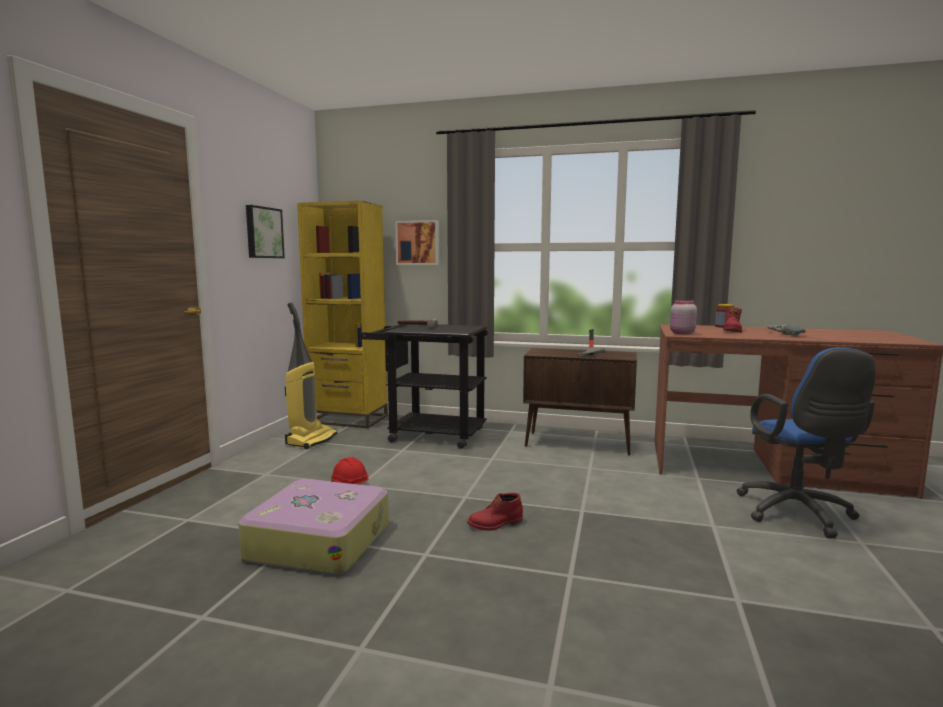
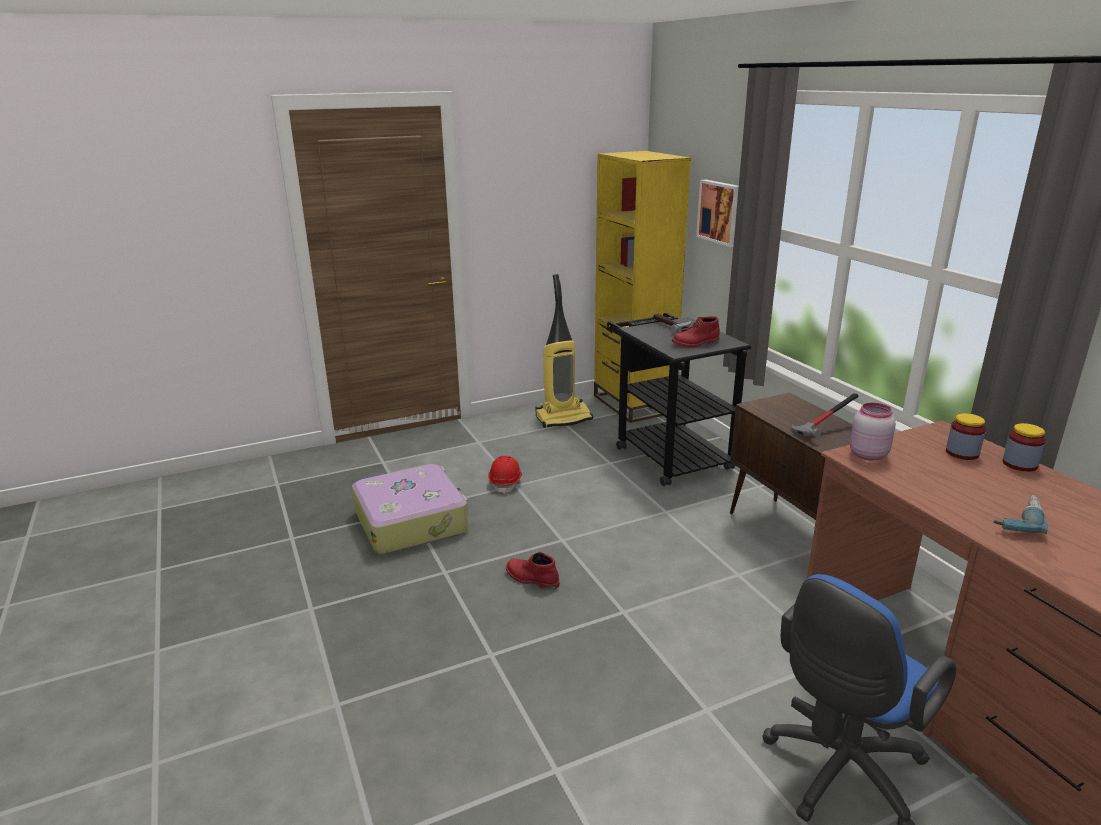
camera: 50 degrees right, 15 degrees up
(263, 232) = (544, 194): picture -> none
(701, 328) = (962, 453): none -> jar
(732, 331) = (973, 480): red boot -> red boot (695, 343)

